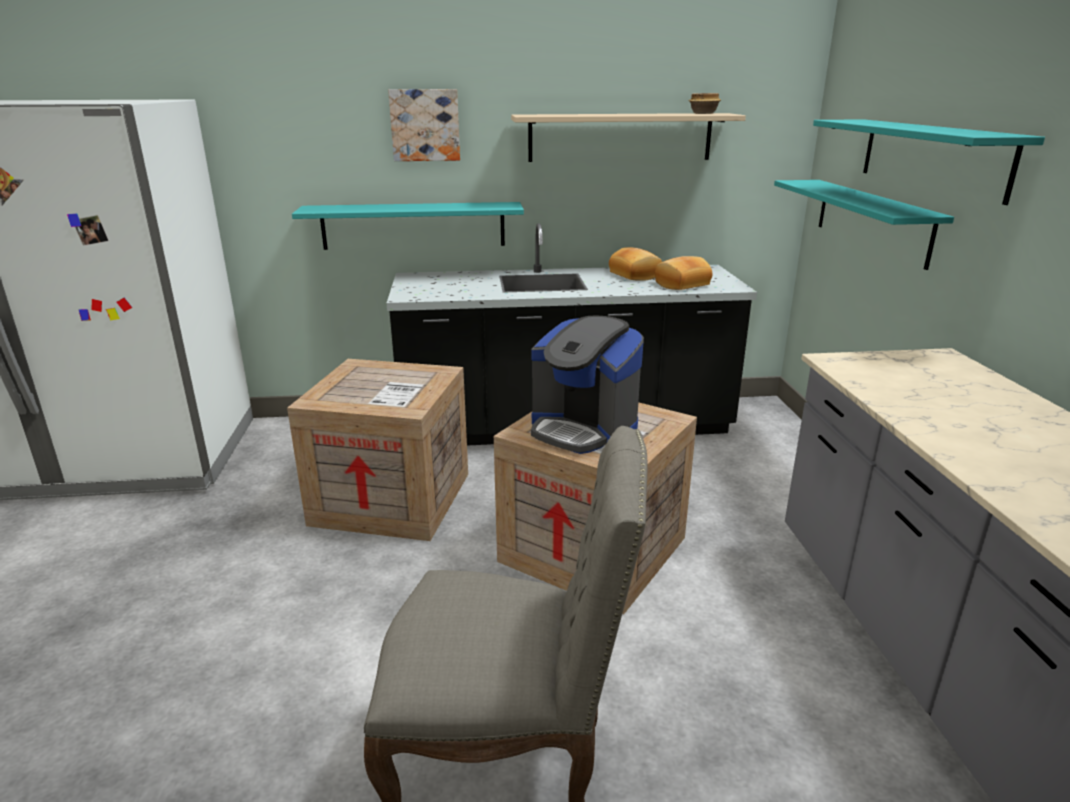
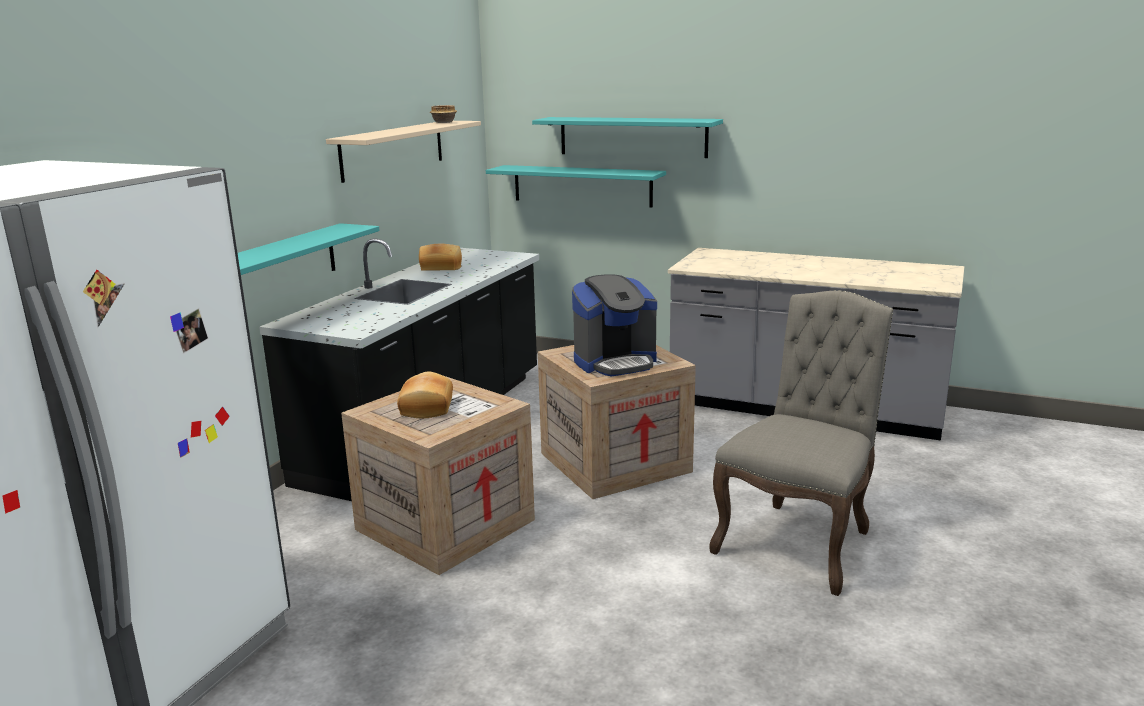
camera: 60 degrees left, 5 degrees down
(425, 125) = (265, 159): picture -> none
(681, 284) = (488, 263): bread -> bread (425, 408)

